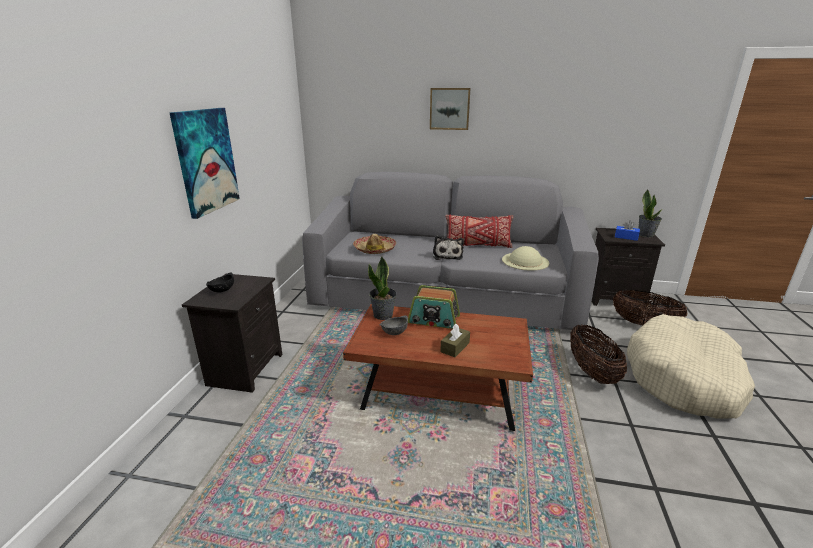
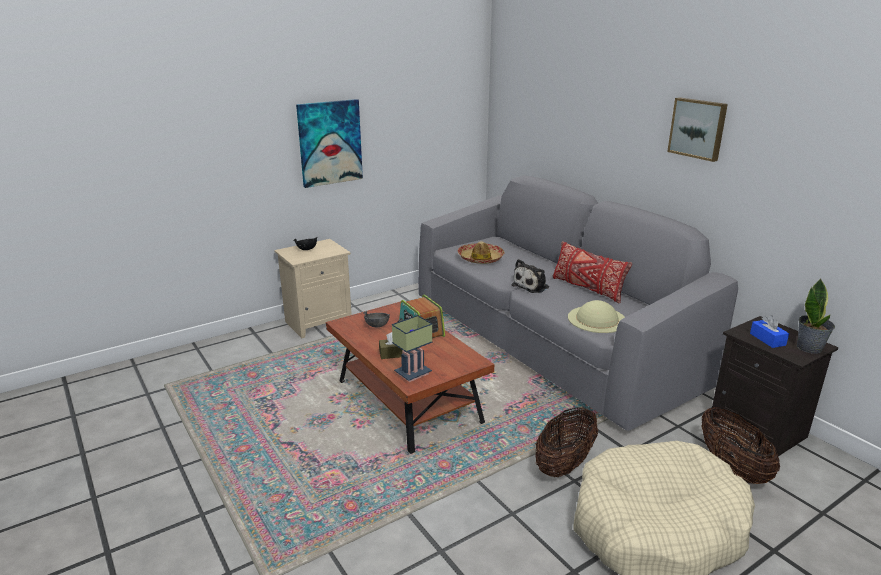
camera: 45 degrees right, 0 degrees up
(245, 368) = (318, 322): black nightstand -> beige nightstand
(383, 315) = (394, 311): potted plant -> none
(449, 108) = (609, 117): picture -> picture (698, 128)
(501, 355) = (412, 374): none -> table lamp

